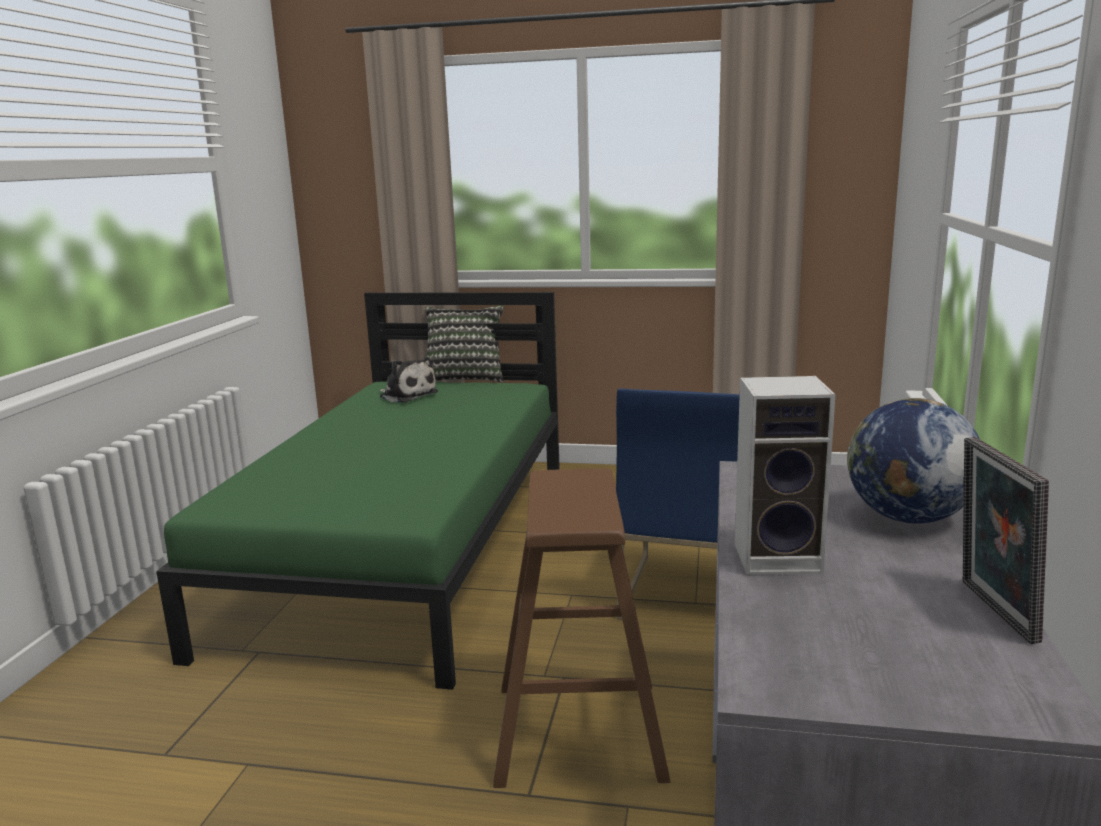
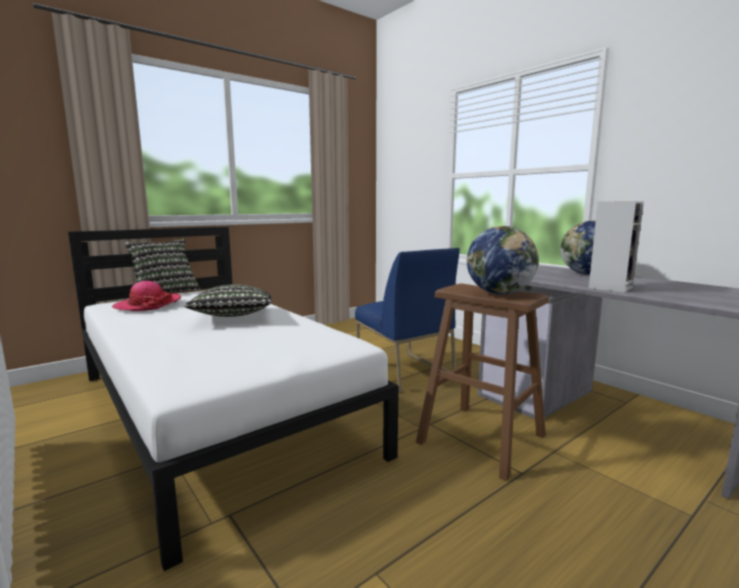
camera: 50 degrees left, 5 degrees down
(407, 395) = (148, 305): plush toy -> hat
(409, 548) = (216, 411): green bed -> white bed
(425, 436) = (233, 317): none -> pillow
(569, 504) = (500, 293): none -> globe
(991, 611) = (683, 283): picture frame -> none

